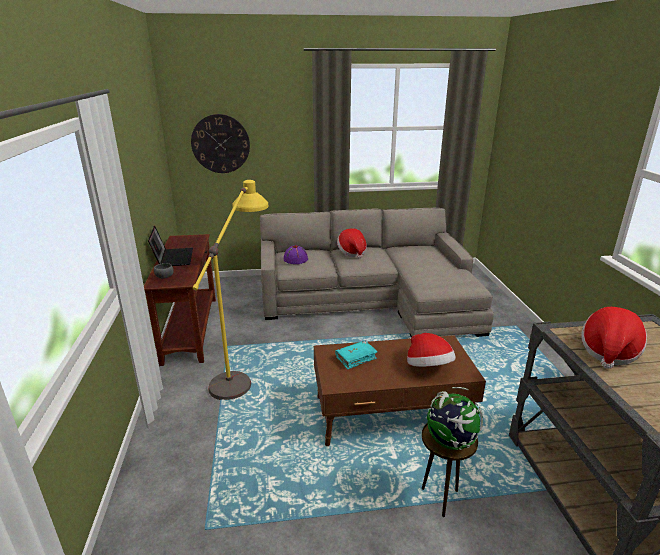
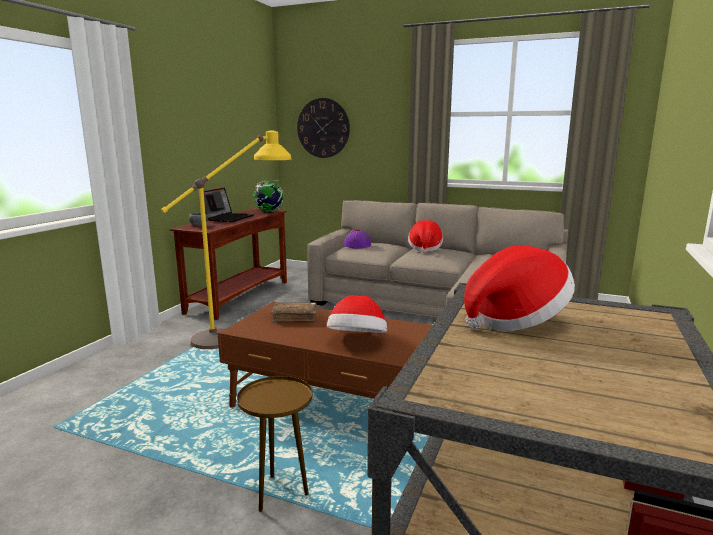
camera: 30 degrees right, 10 degrees down
(356, 358) = (295, 317): turquoise book -> brown book
(451, 442) = (272, 399): globe -> globe (269, 212)

